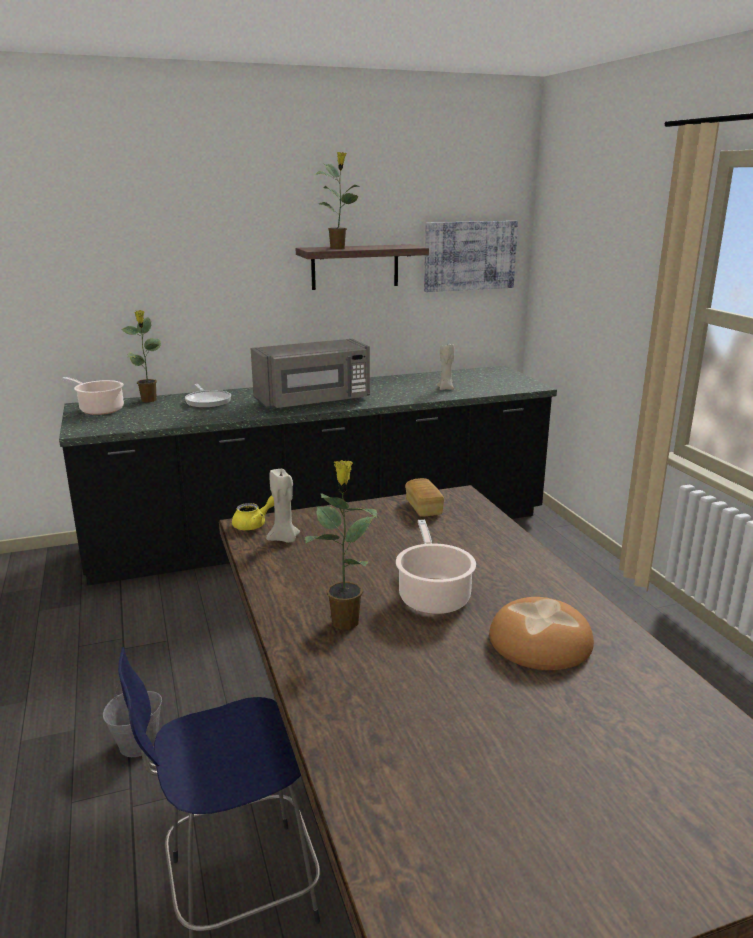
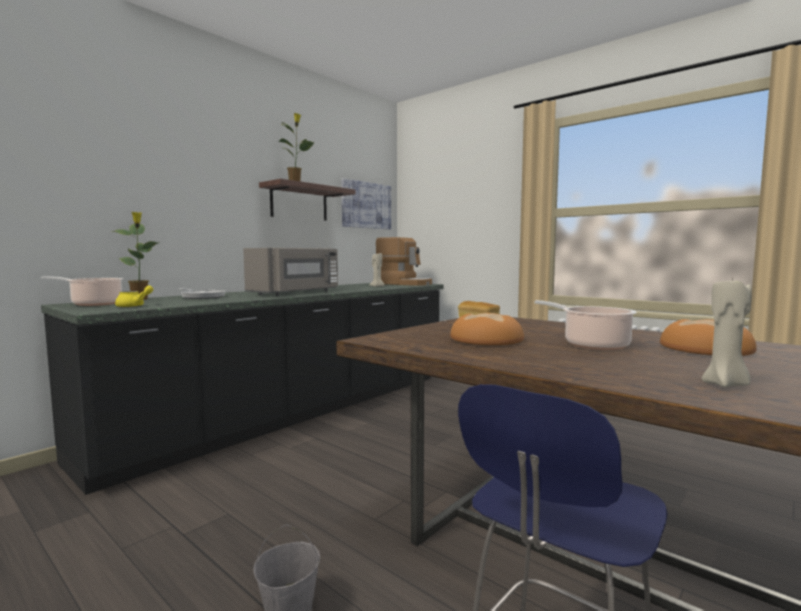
camera: 30 degrees left, 15 degrees down
(254, 524) = (374, 338): yellow teapot -> yellow teapot (134, 306)
(284, 539) = (418, 340): beige candle -> beige candle (725, 385)
(345, 620) = (573, 361): potted plant -> none
(349, 555) = (486, 339): none -> bread
(503, 381) = (404, 284): none -> coffee machine

